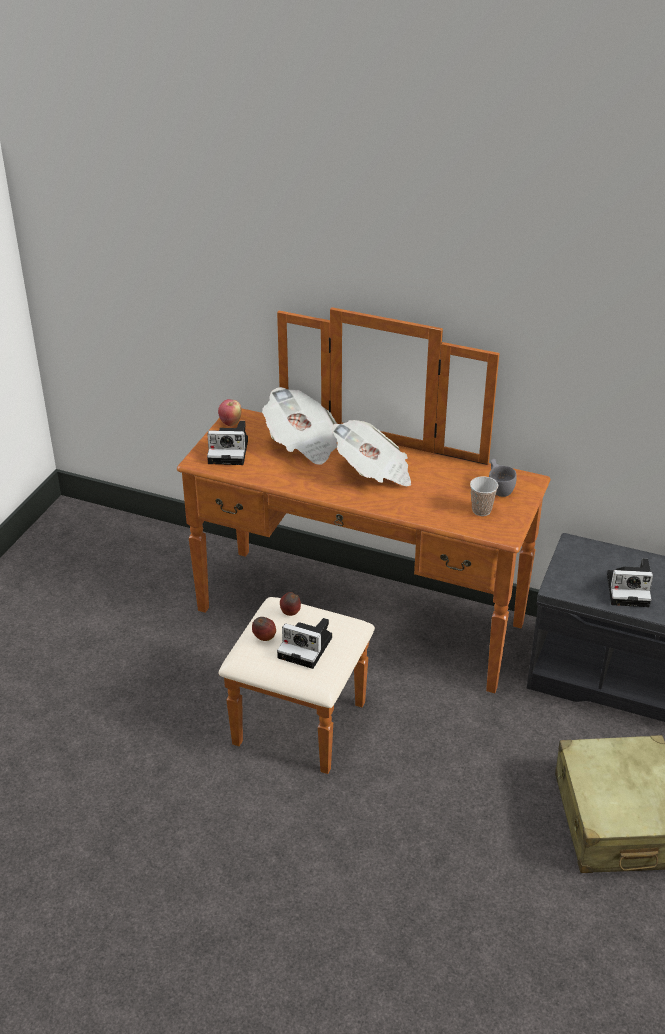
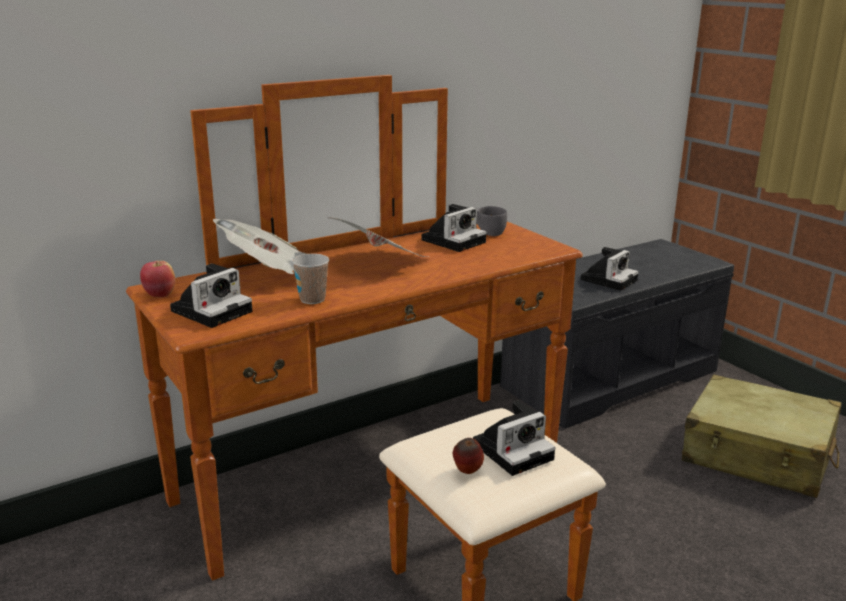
camera: 55 degrees left, 15 degrees down
(290, 614) = (443, 440): apple -> none
(461, 481) = (454, 240): none -> camera
(481, 510) = (509, 246): cup -> cup (312, 299)

